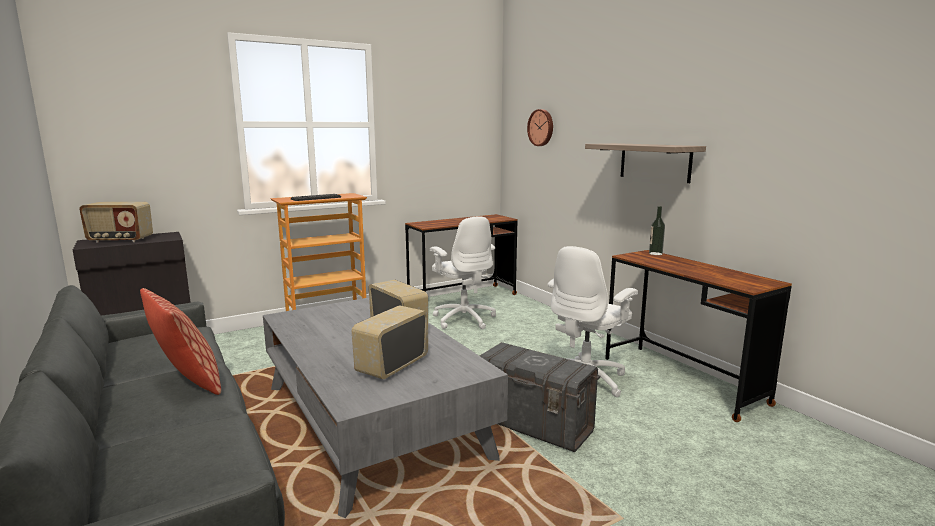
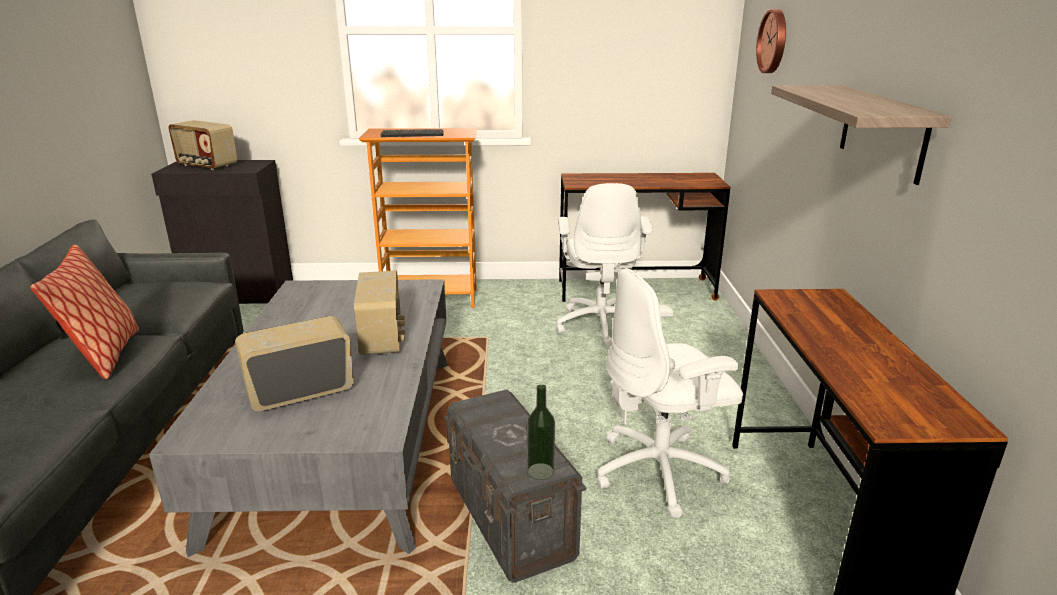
camera: 30 degrees right, 10 degrees up
(655, 253) = (840, 300): bottle -> bottle (540, 471)

